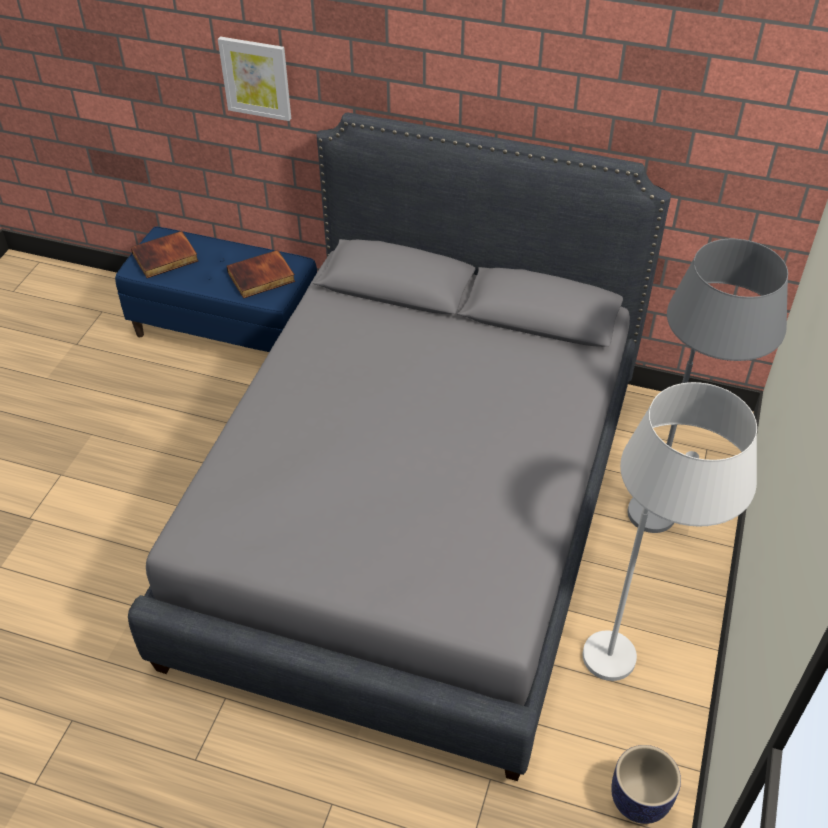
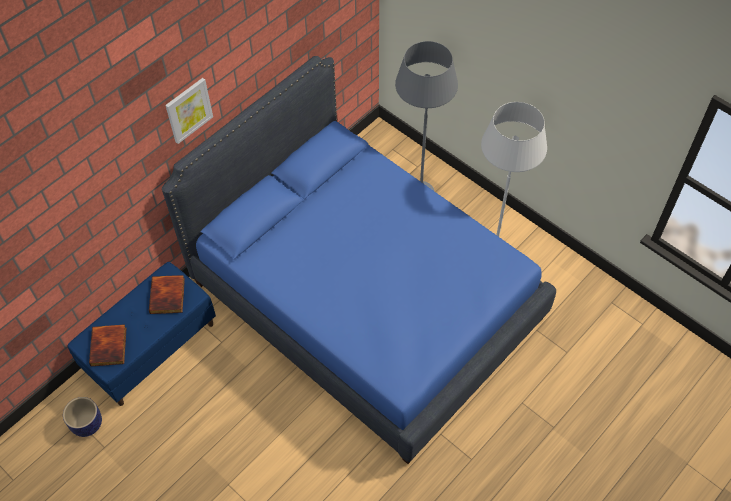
camera: 65 degrees left, 10 degrees up
(256, 78) = (110, 197): picture -> picture (188, 110)
(415, 516) = (366, 299): grey bed -> blue bed
(640, 800) = (570, 275): planter -> planter (88, 424)

